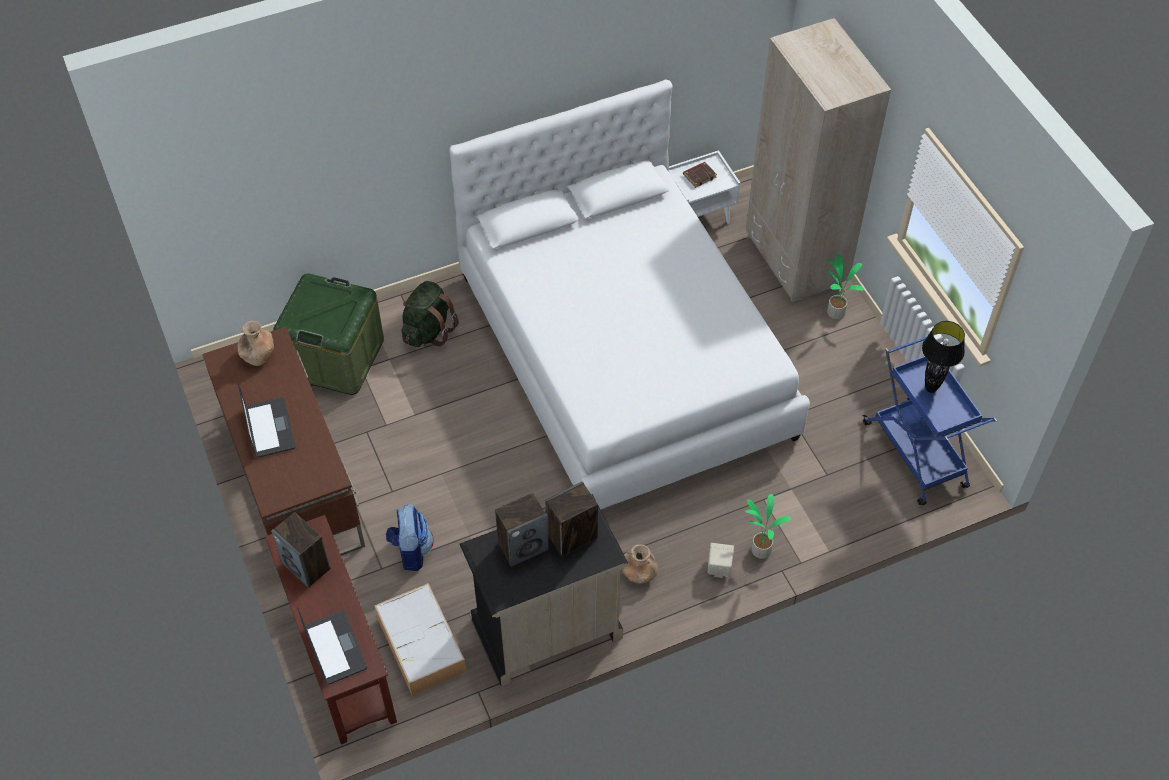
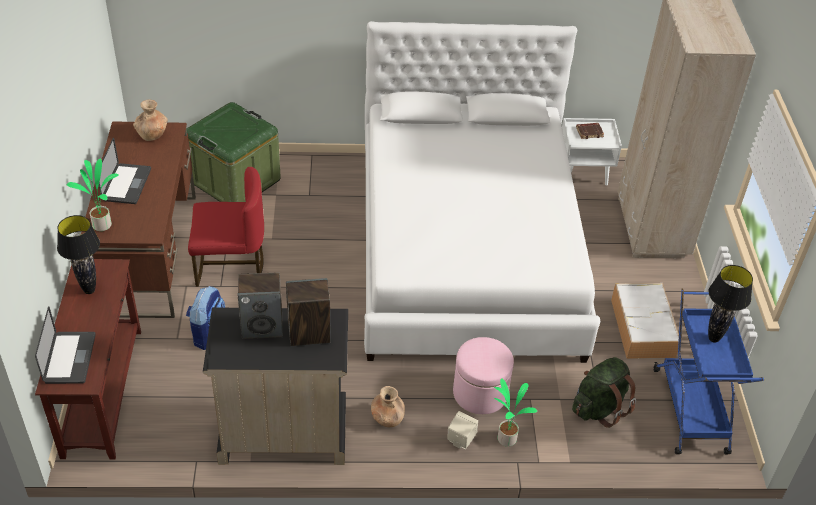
camera: 20 degrees right, 10 degrees down
(306, 566) = (89, 290): speaker -> black table lamp
(387, 461) = (230, 263): none -> red chair
(422, 646) = (173, 408): storage box -> storage box (643, 329)
(428, 331) = (318, 185): green backpack -> green backpack (599, 408)
(713, 511) = (480, 393): none -> pink ottoman
(835, 311) = (669, 276): potted plant -> potted plant (103, 224)

